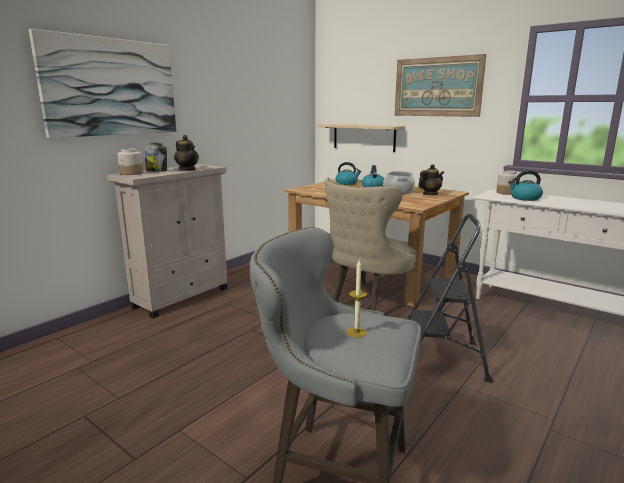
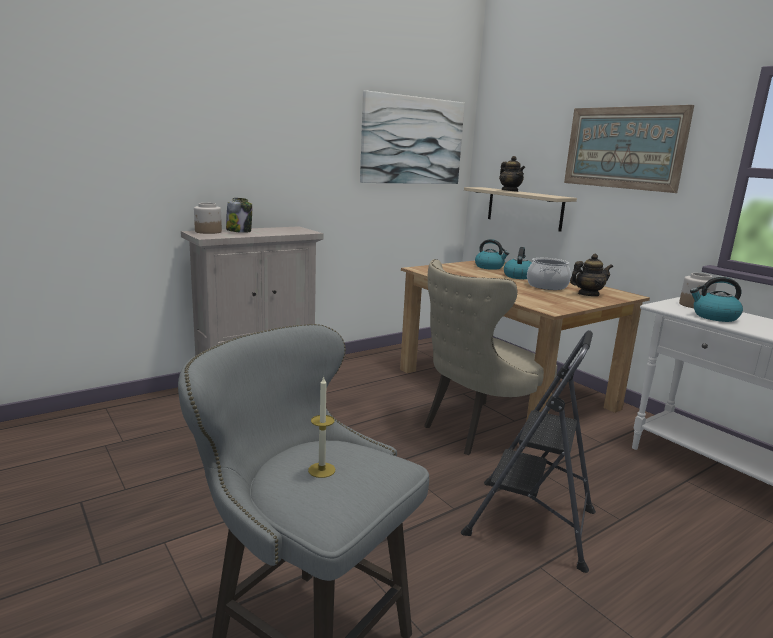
camera: 15 degrees right, 0 degrees up
(111, 87) = (195, 131): picture -> picture (412, 141)
(187, 169) = (274, 233): teapot -> teapot (510, 191)

